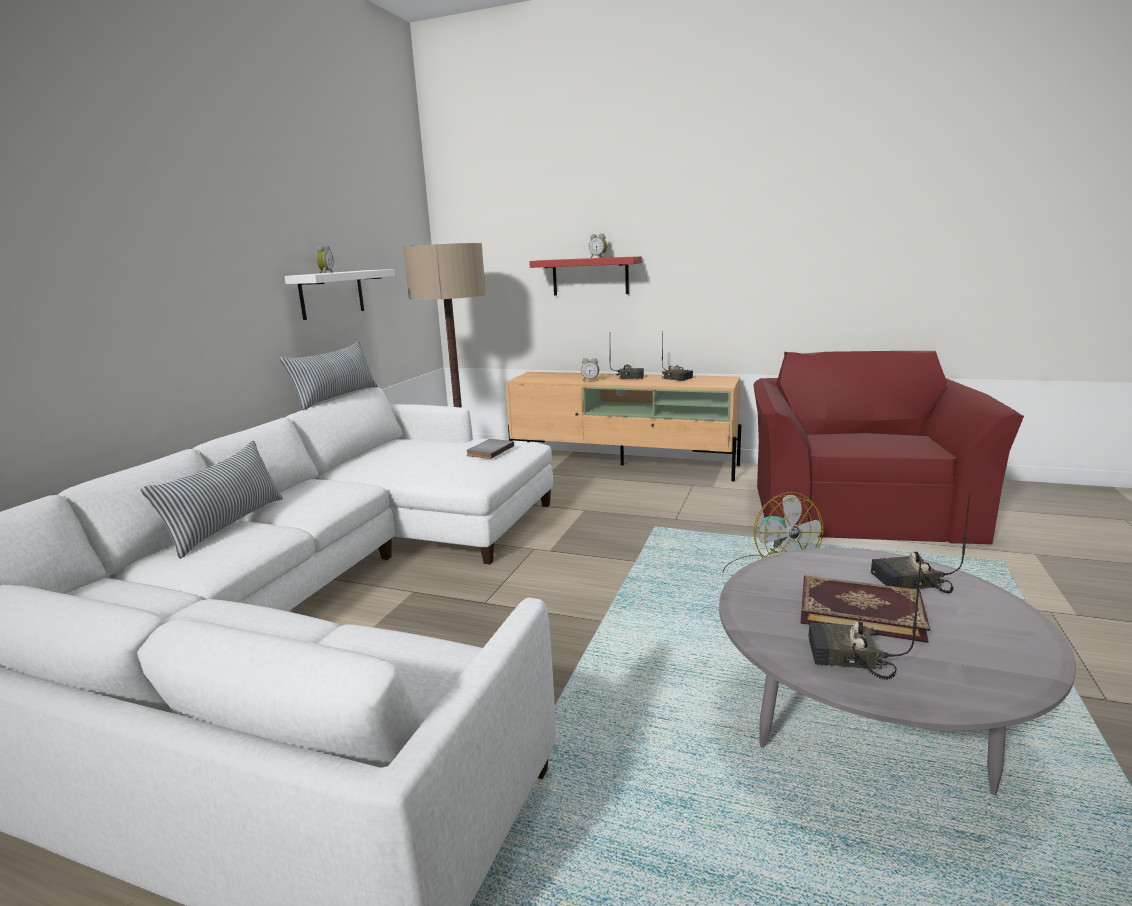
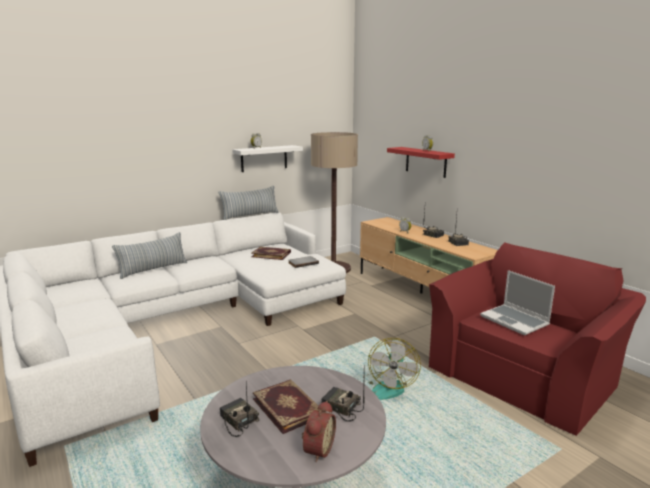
camera: 35 degrees right, 0 degrees up
(418, 452) = (271, 254): none -> book
(862, 438) = (515, 321): none -> laptop
(998, 638) = (317, 449): none -> alarm clock

